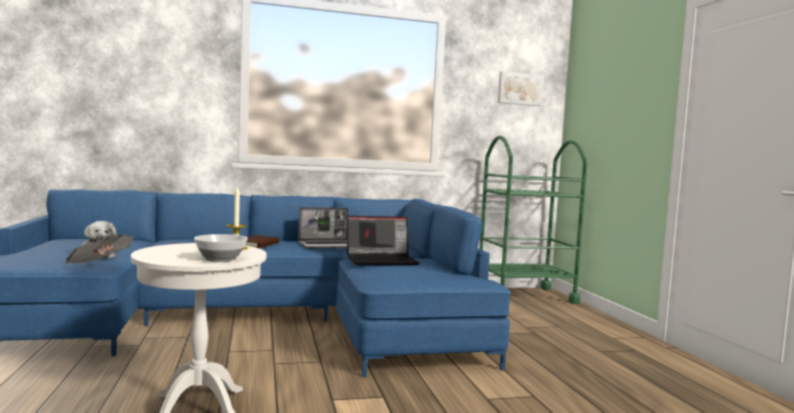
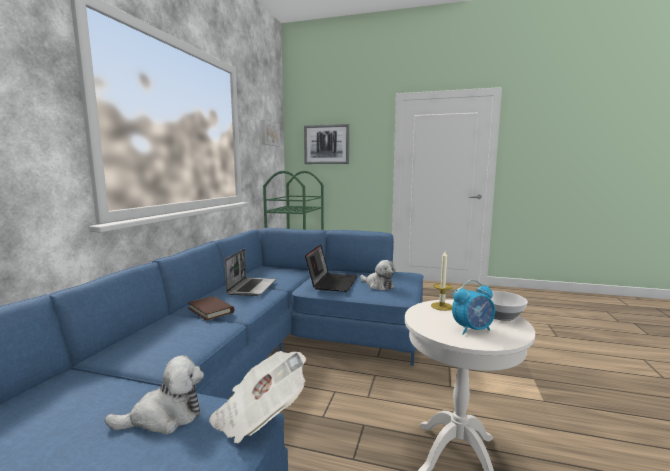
camera: 60 degrees left, 5 degrees up
(175, 252) = (472, 329): none -> alarm clock
(400, 272) = (378, 285): none -> plush toy
(601, 99) = (326, 144): none -> picture

